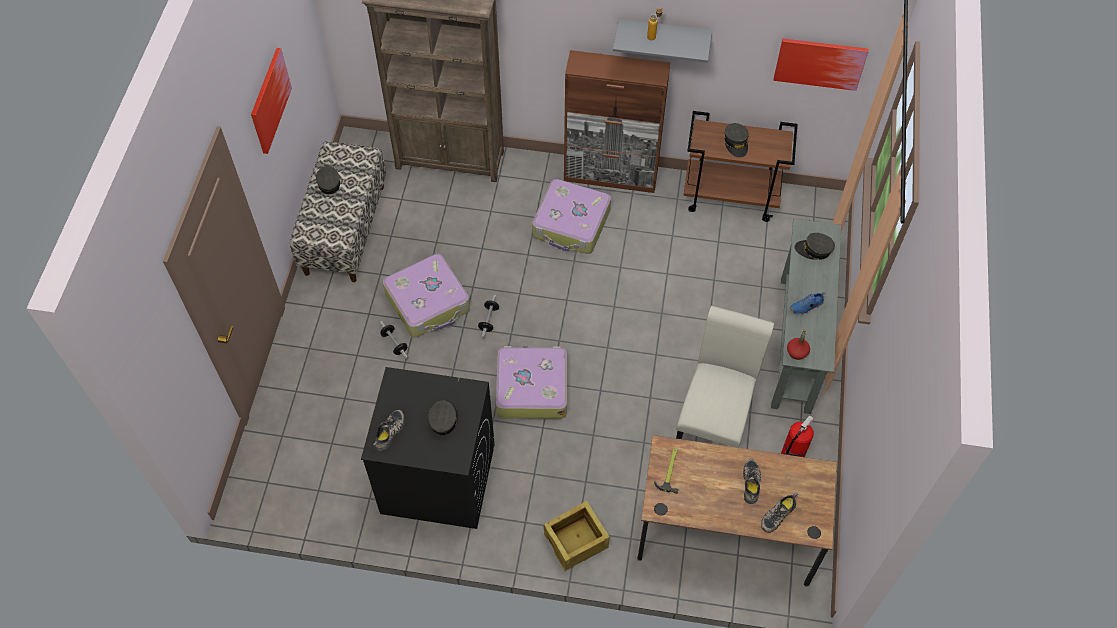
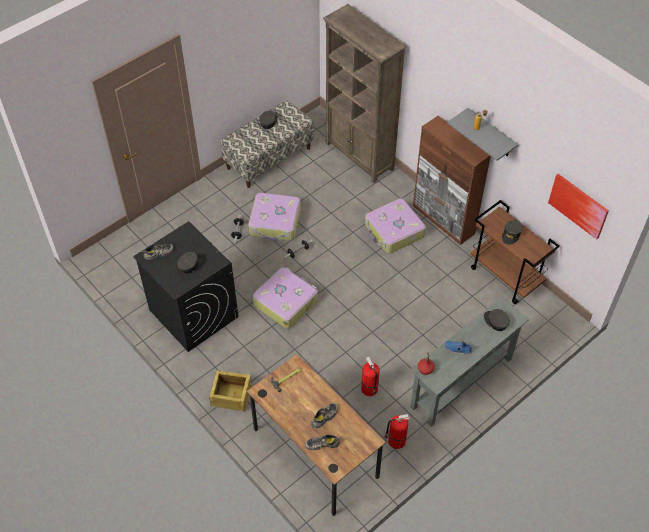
camera: 40 degrees right, 5 degrees down
(269, 100) = (240, 46): picture -> none
(714, 420) = (370, 389): white chair -> fire extinguisher

